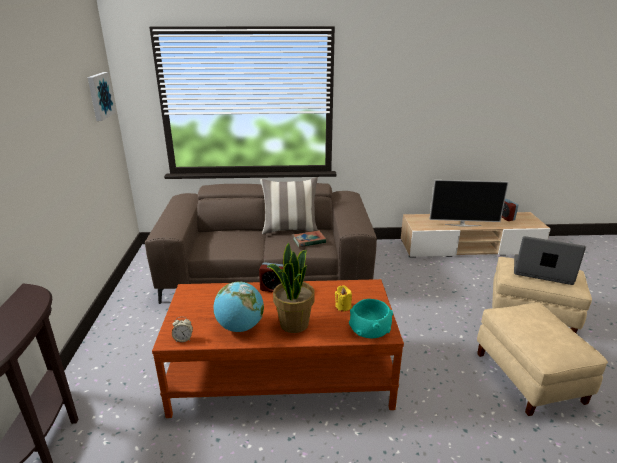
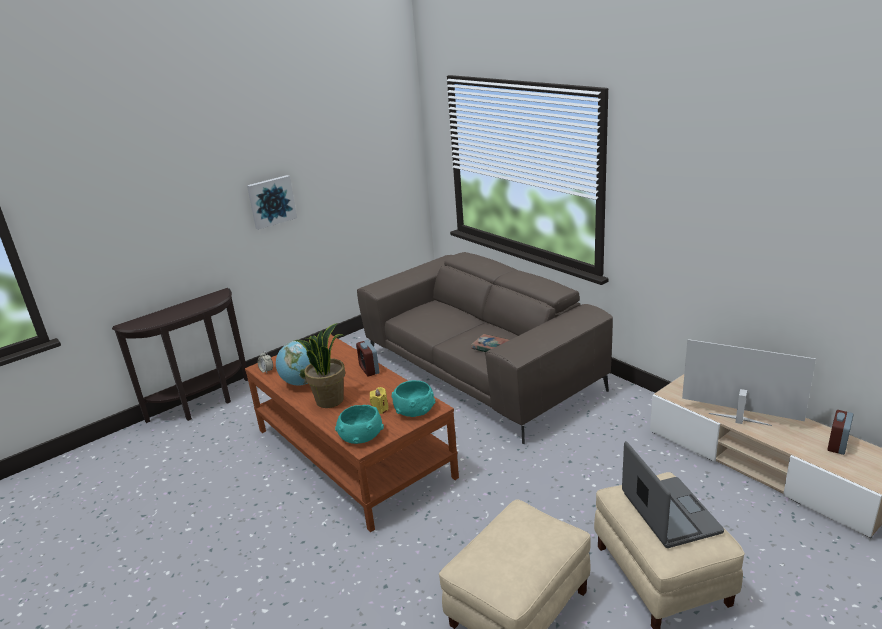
camera: 55 degrees right, 0 degrees up
(99, 96) = (391, 142): picture -> picture (271, 201)
(290, 229) = (501, 329): pillow -> none
(362, 293) = (414, 409): none -> turquoise bowl
(463, 225) = (739, 420): television -> television turned 150 degrees clockwise

